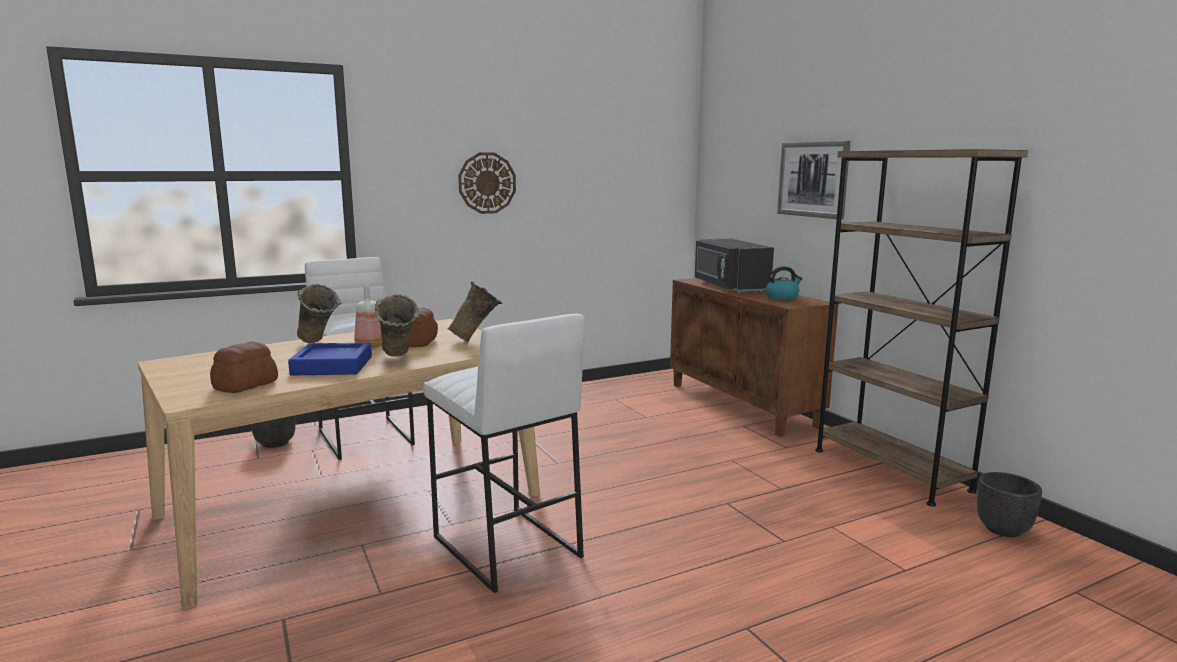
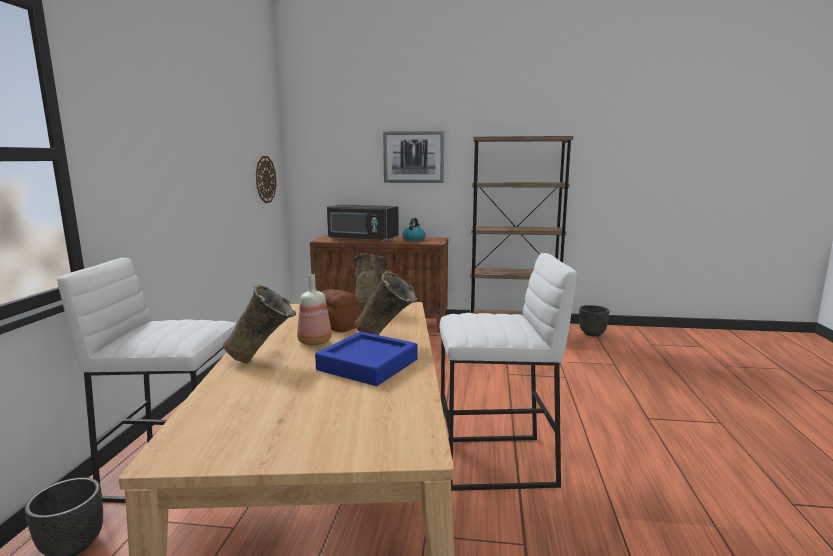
camera: 55 degrees left, 0 degrees up
(244, 385) = (386, 412): bread -> none
(487, 183) = (179, 164): wall clock -> wall clock (265, 179)

